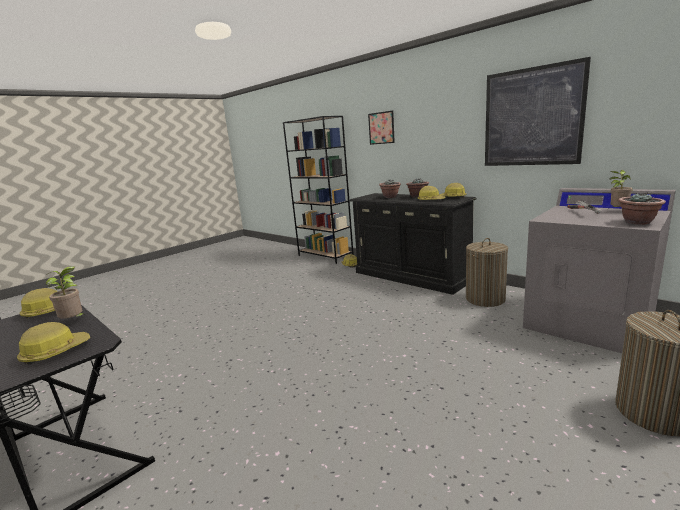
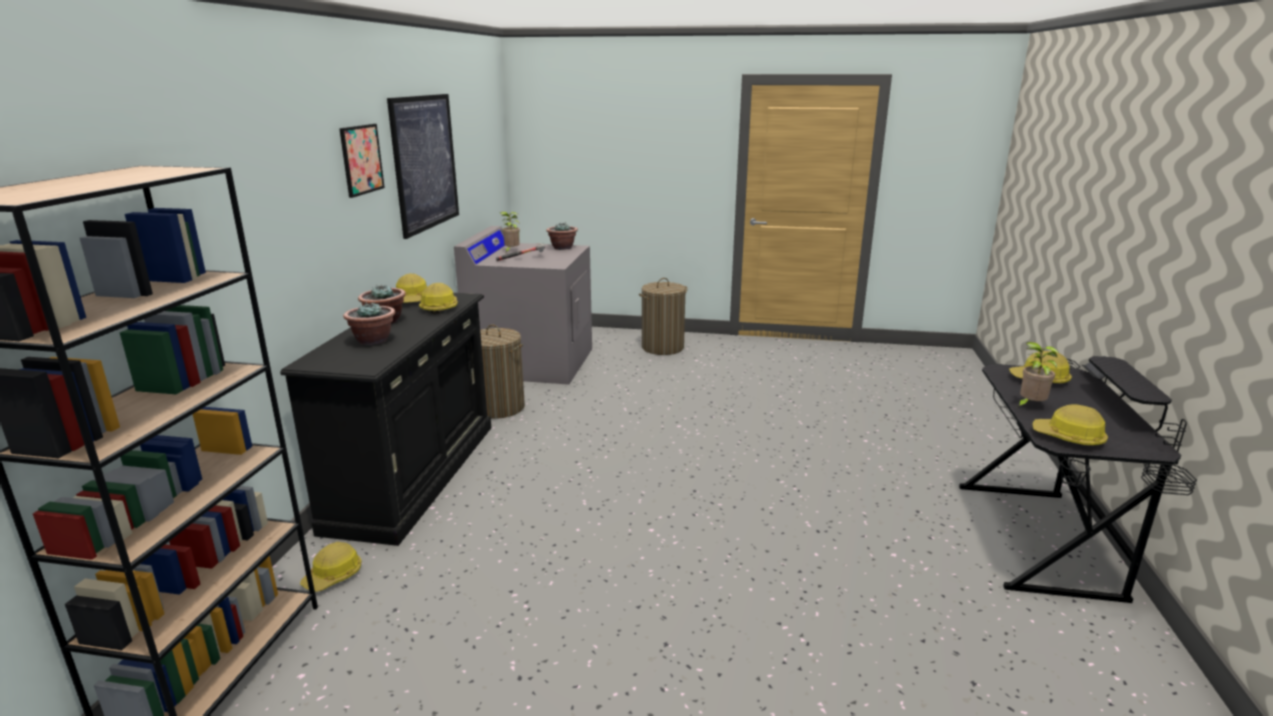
camera: 125 degrees left, 5 degrees up
(381, 128) = (256, 196): picture -> picture (361, 159)

